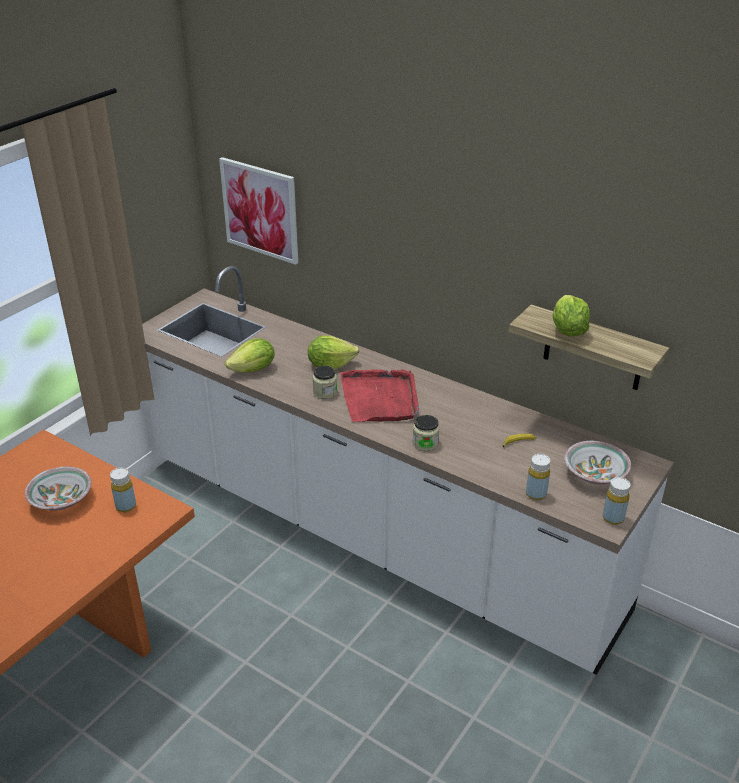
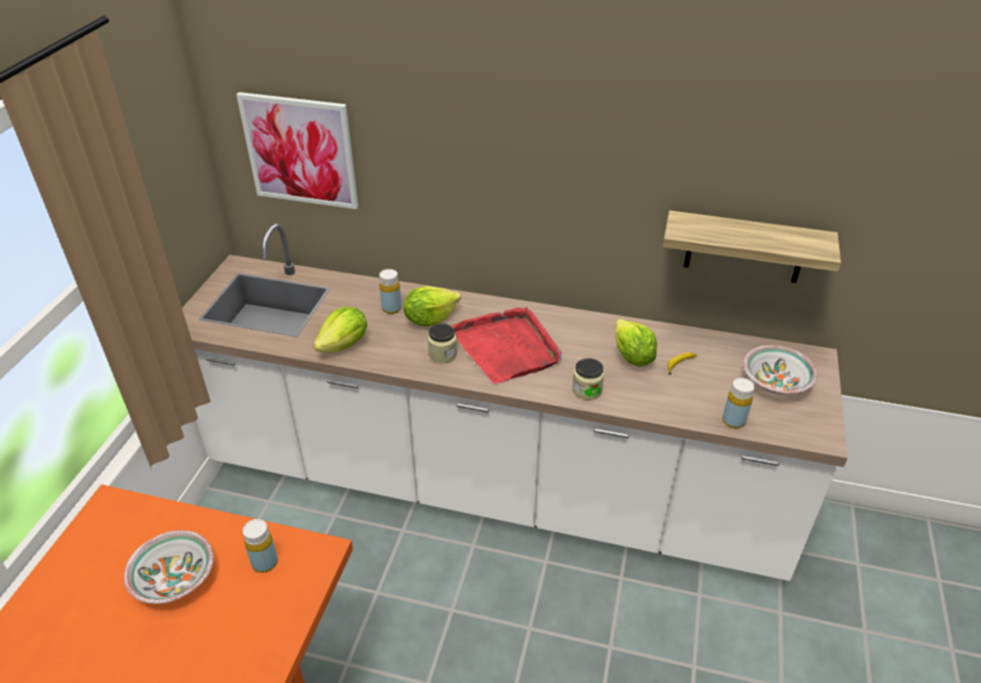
camera: 20 degrees left, 5 degrees up
(567, 330) = (728, 234): lettuce -> lettuce (632, 357)
(613, 518) = (823, 428): yellow bottle -> yellow bottle (391, 308)

